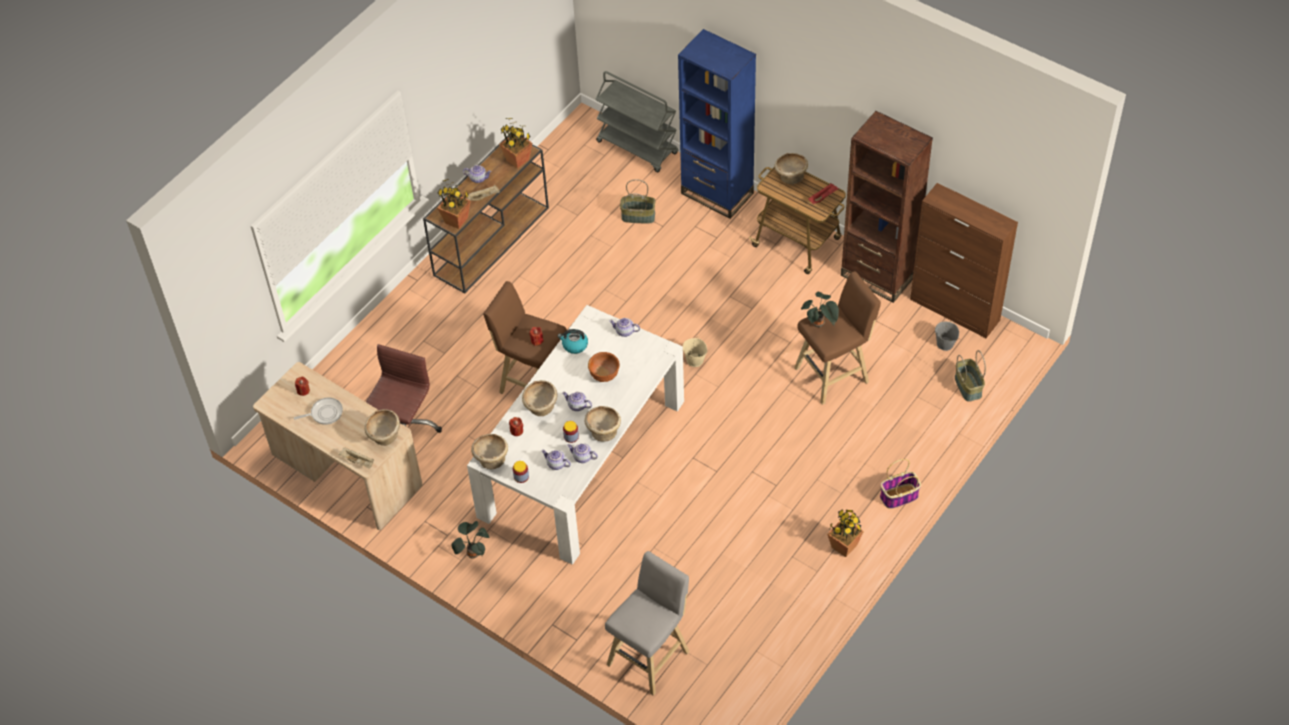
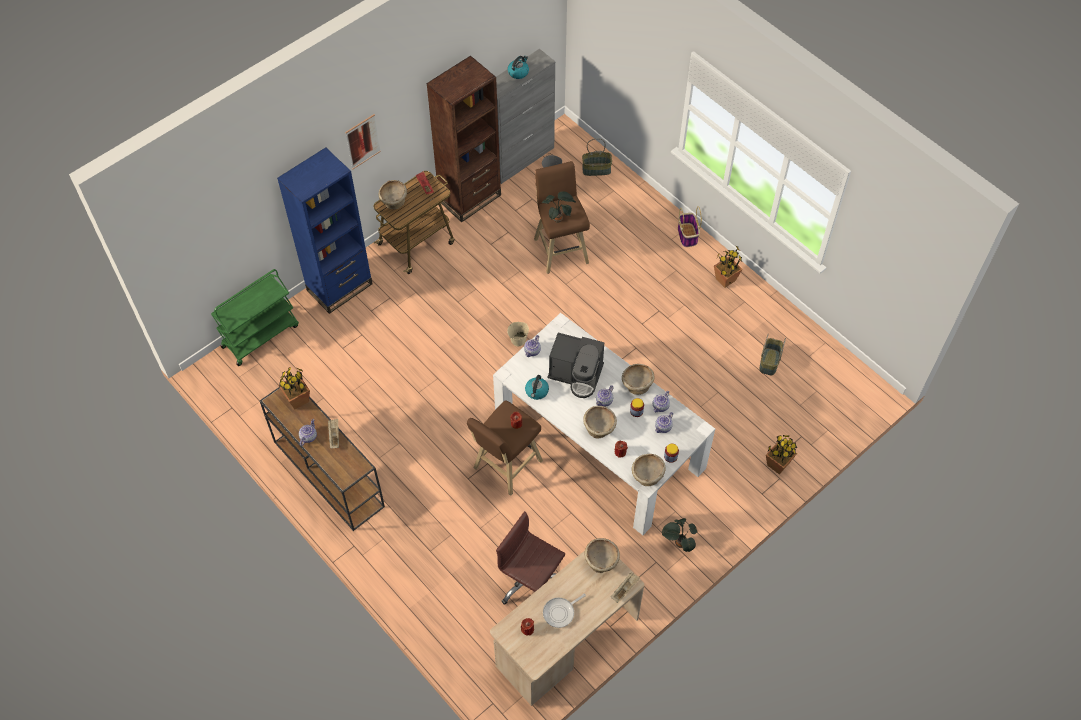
camera: 80 degrees left, 5 degrees up
(324, 413) = (560, 612): frying pan -> frying pan turned 120 degrees counterclockwise
(456, 220) = (355, 463): potted plant -> potted plant (777, 464)
(604, 375) = (576, 374): brown bowl -> coffee machine
(638, 147) = (260, 335): grey cart -> green cart
(638, 216) = (343, 350): basket -> basket (769, 361)
(650, 655) = (802, 428): grey stool -> none
(798, 93) = (363, 141): none -> picture
(955, 310) = (521, 159): brown cabinet -> grey cabinet
(970, 210) = (518, 72): none -> kettle

